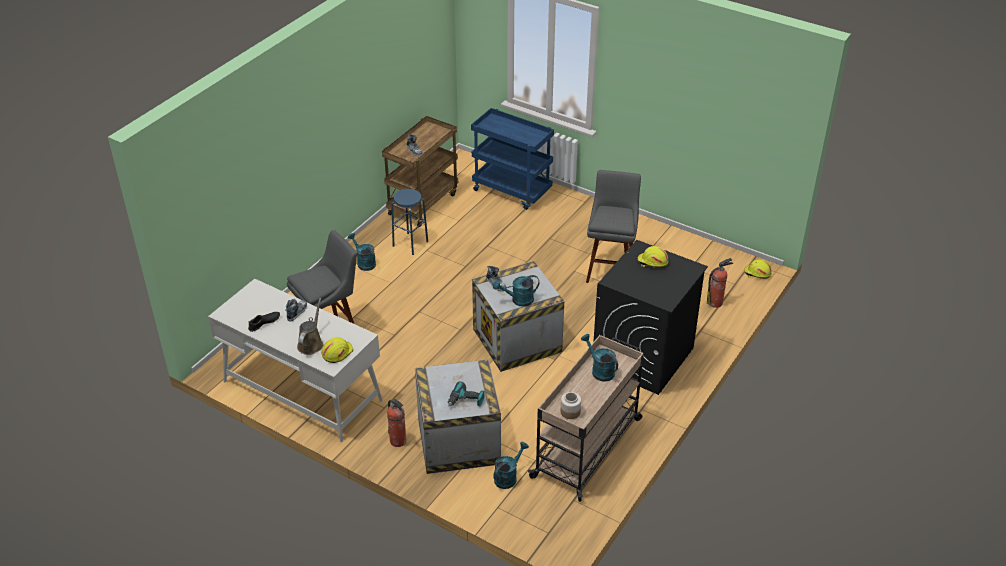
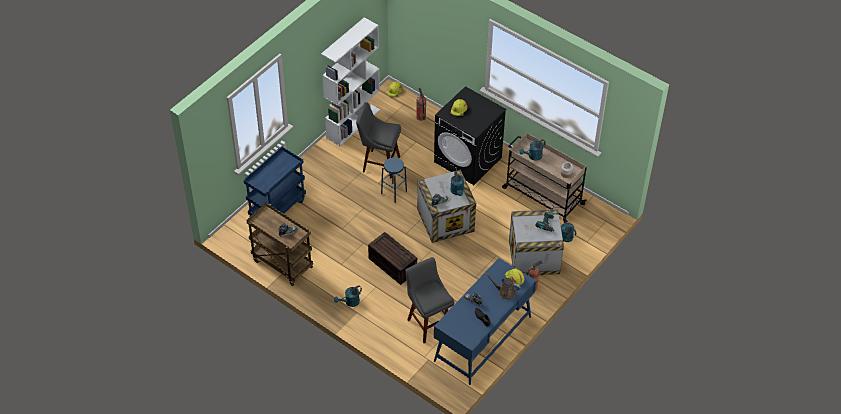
camera: 85 degrees left, 10 degrees up
(302, 390) = (482, 338): white desk -> blue desk
(410, 243) = (331, 273): blue stool -> blue stool (394, 192)
(429, 294) = (391, 265): none -> brown storage box
(679, 240) = (353, 123): none -> white bookcase

